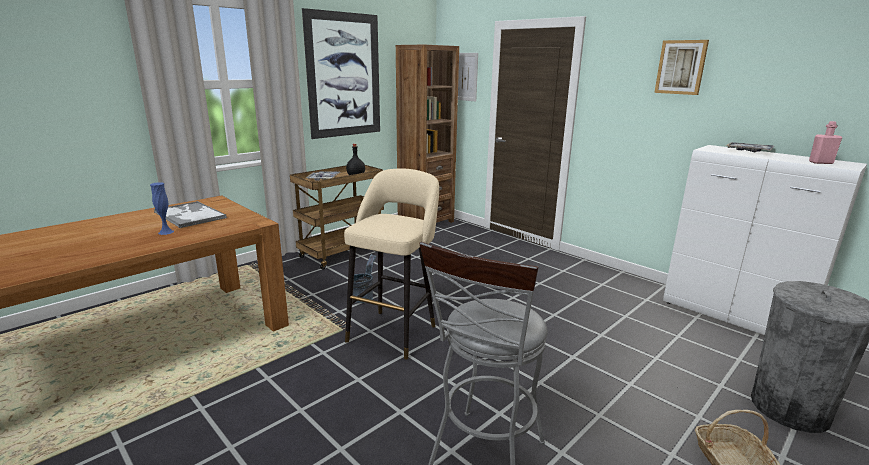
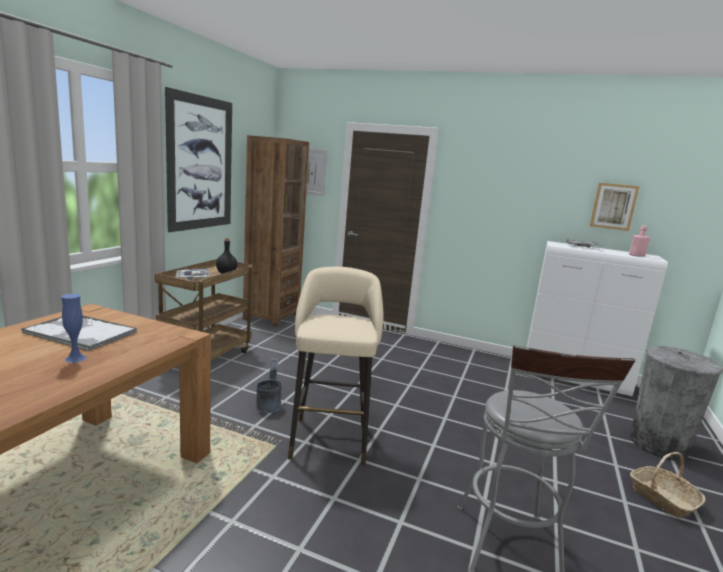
camera: 25 degrees left, 5 degrees down
(681, 67) = (523, 178): picture -> picture (613, 206)

